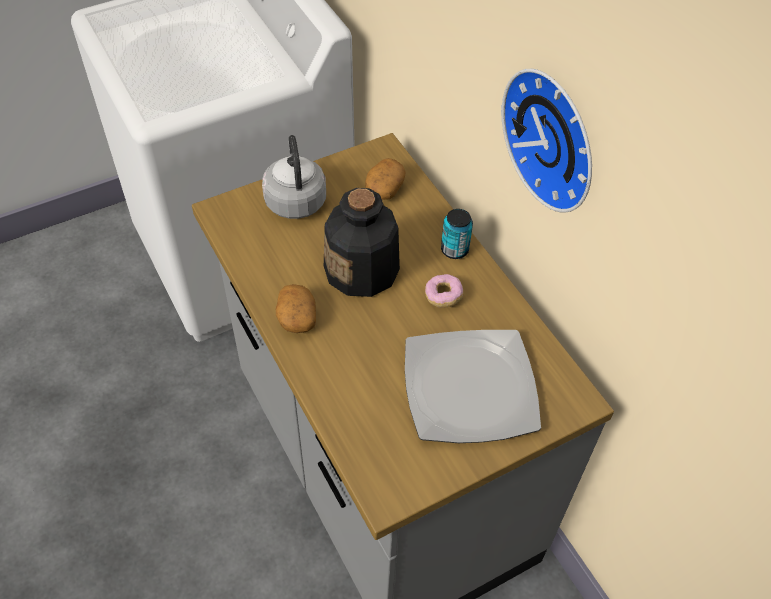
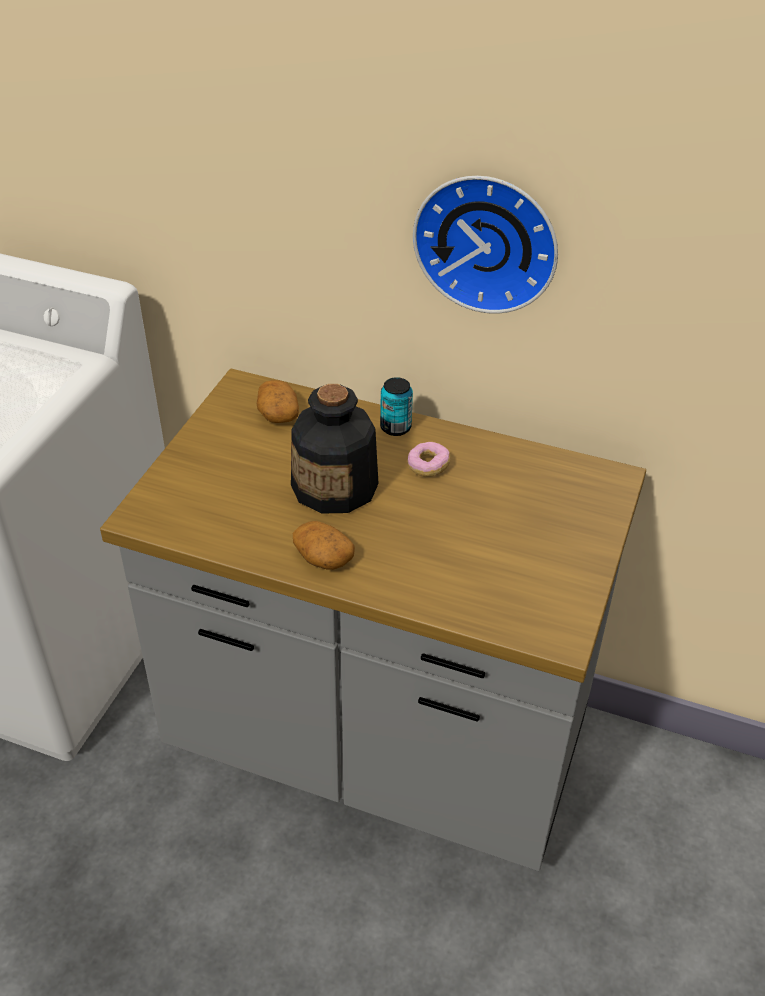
camera: 40 degrees left, 10 degrees down
(295, 199) = (204, 466): grey kettle -> none
(471, 389) = (531, 519): plate -> none

